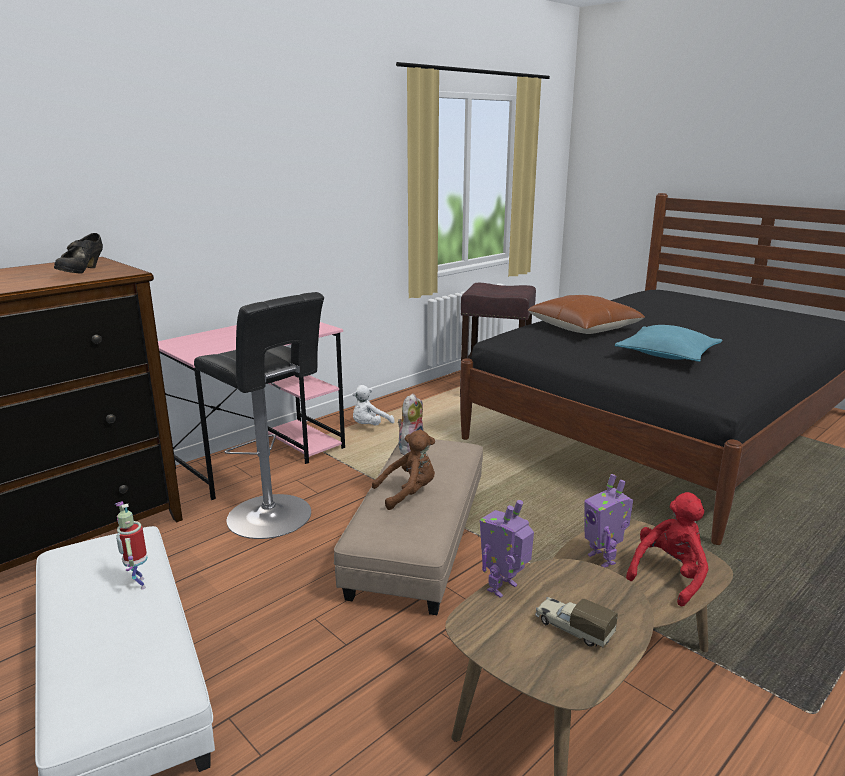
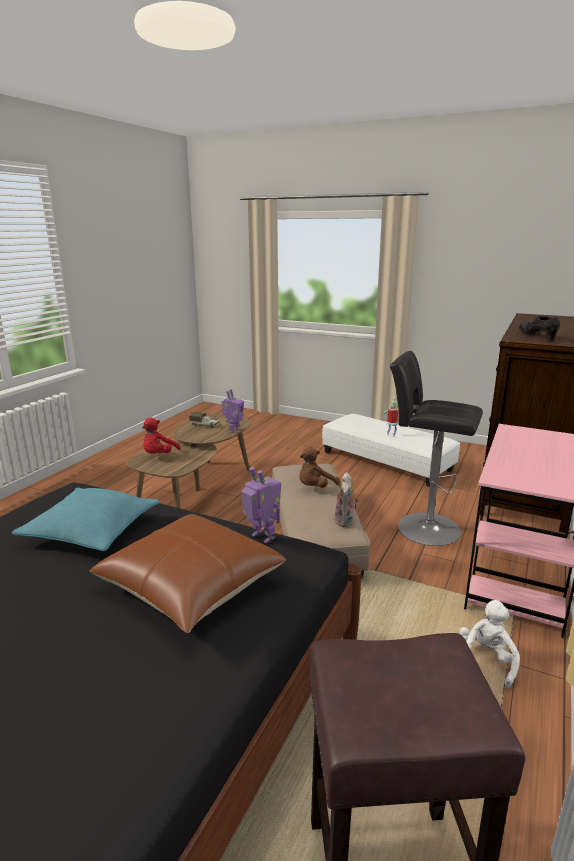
camera: 160 degrees right, 0 degrees up
(603, 558) = (190, 456): toy robot -> toy robot (262, 537)

